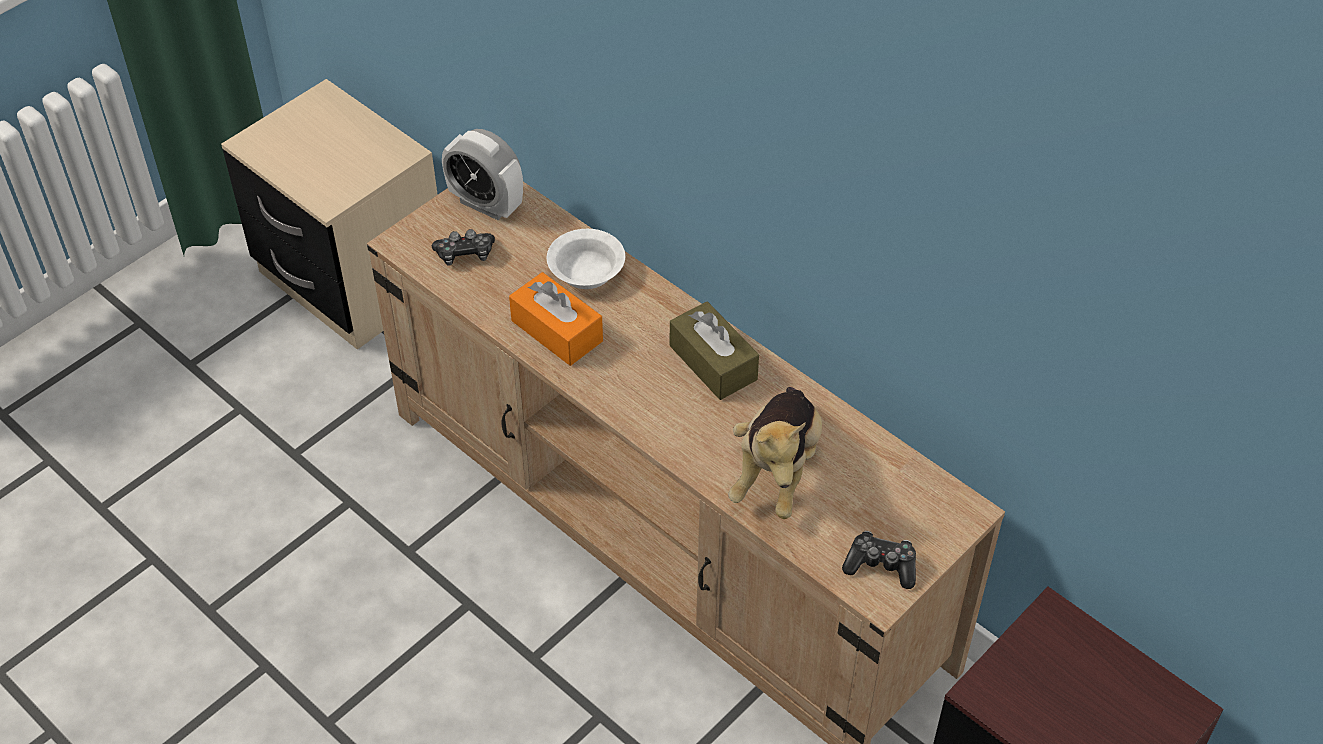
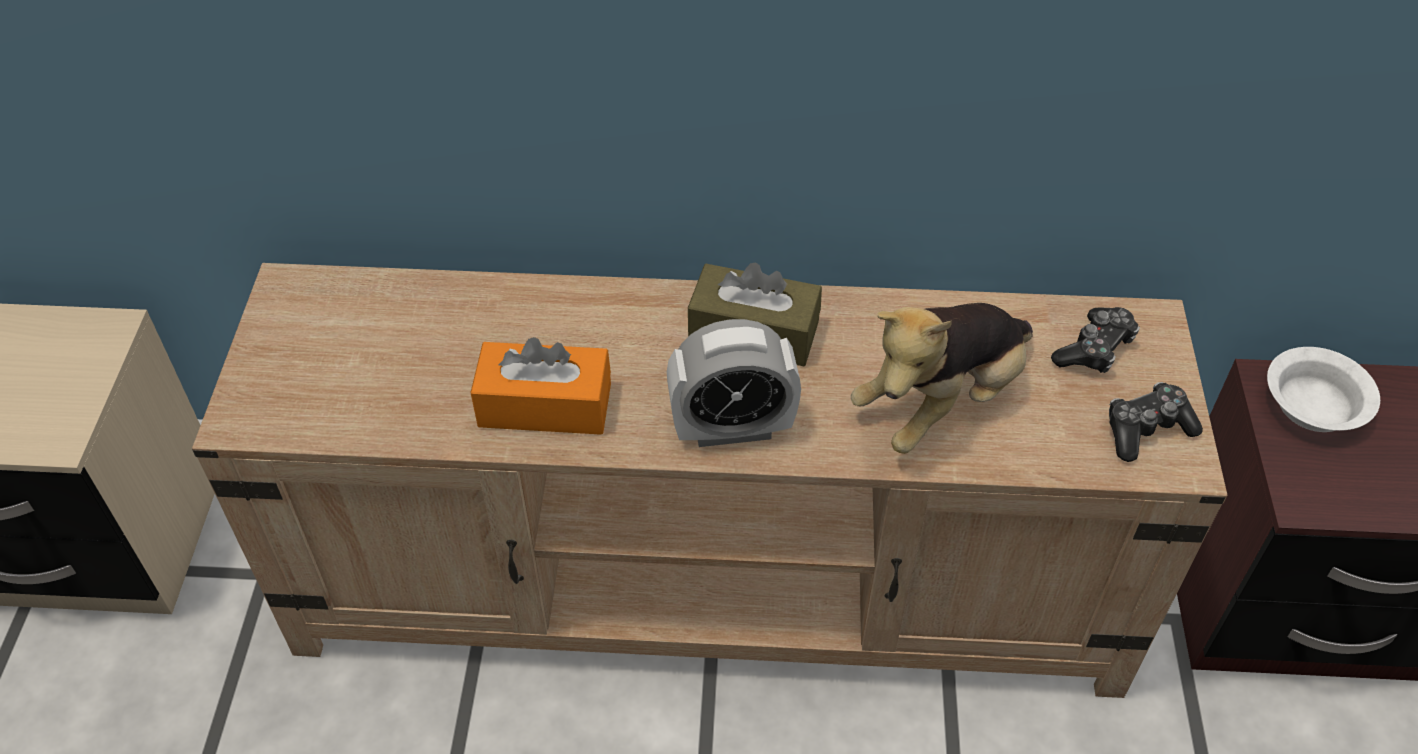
camera: 40 degrees left, 0 degrees up
(465, 254) = (340, 386): game controller -> game controller (1094, 349)
(486, 204) = (309, 315): alarm clock -> alarm clock (732, 428)
(586, 271) = (509, 319): white bowl -> white bowl (1310, 406)
(776, 470) = (941, 402): plush toy -> plush toy turned 75 degrees clockwise

